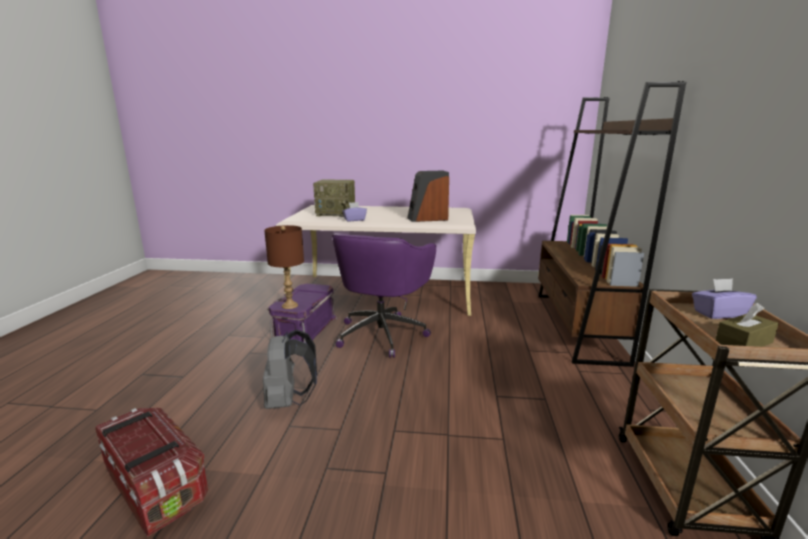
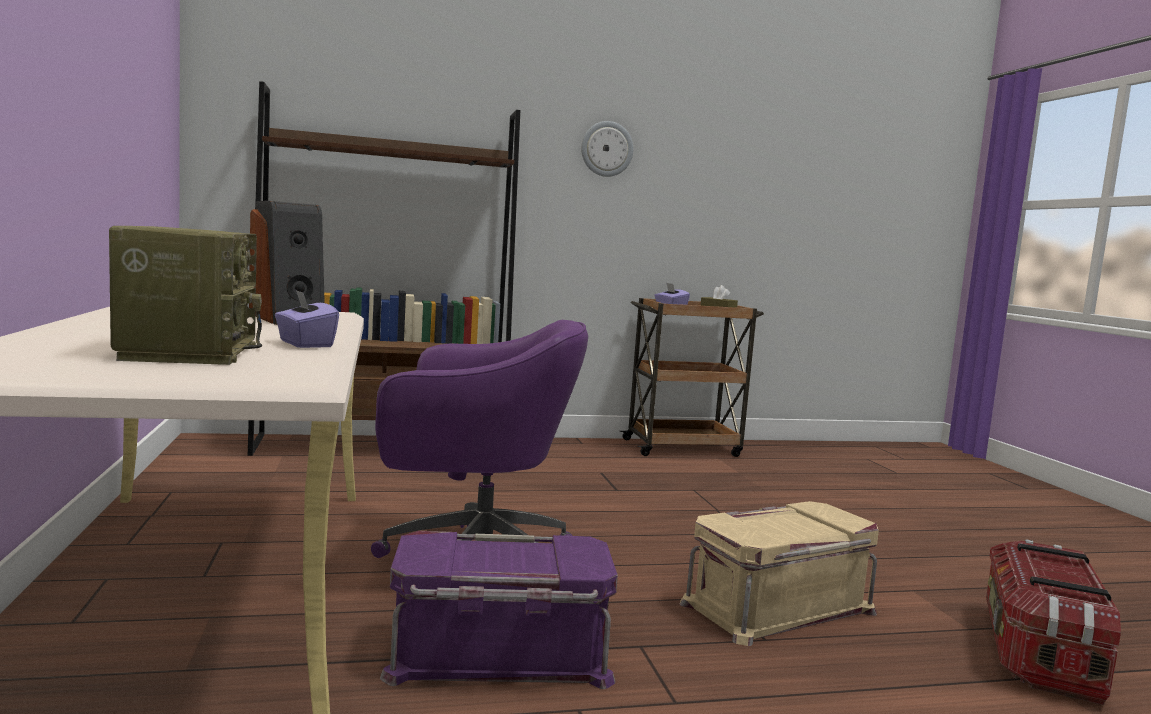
camera: 110 degrees left, 10 degrees down
(289, 401) = (777, 606): grey backpack -> beige storage box
(290, 305) = (579, 555): brown table lamp -> none
(751, 98) = (606, 149): none -> wall clock

